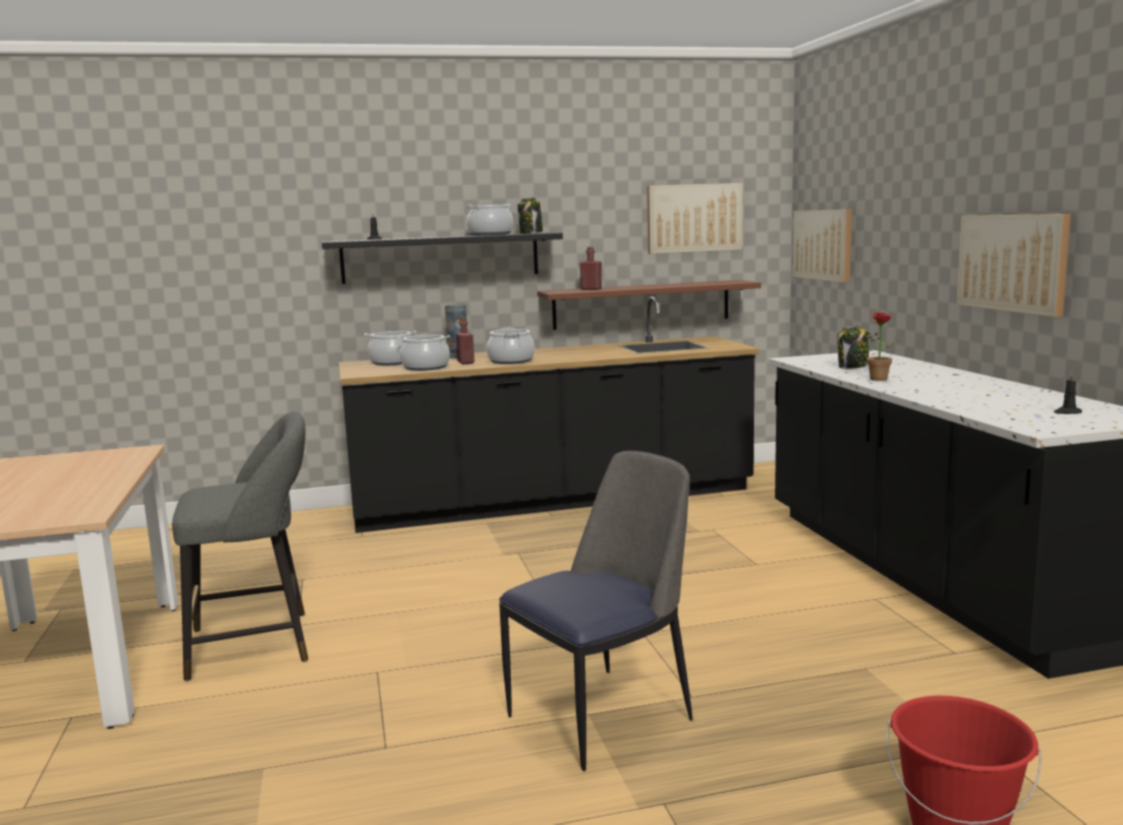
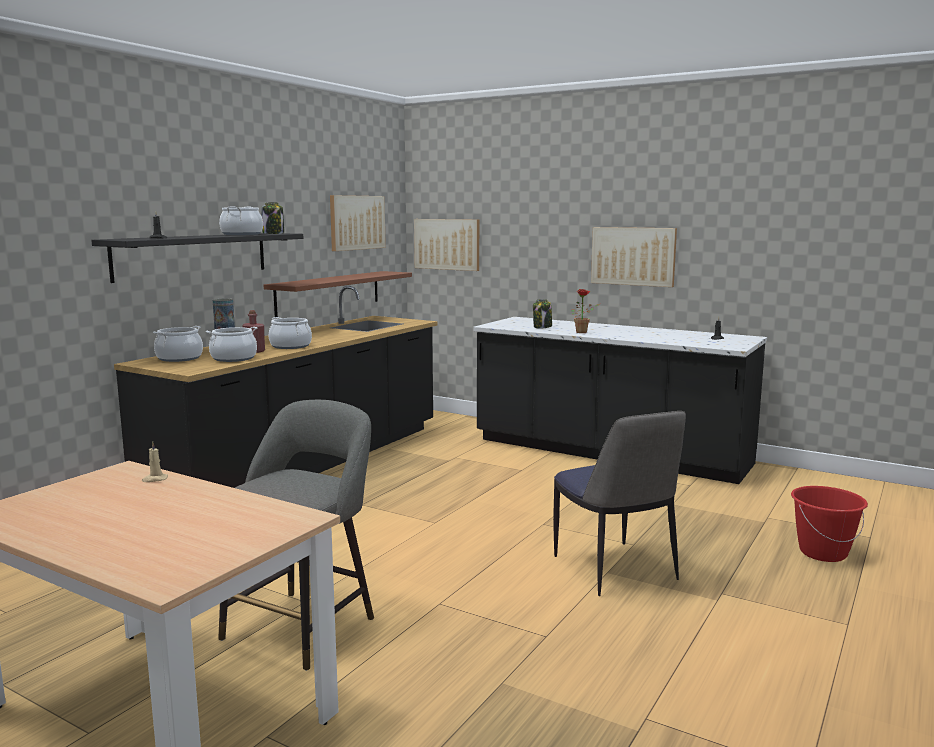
camera: 45 degrees left, 0 degrees up
(125, 462) = (154, 479): none -> beige candle
(591, 289) = (310, 281): red bottle -> none
(603, 715) = (615, 570): chair -> chair turned 150 degrees clockwise

